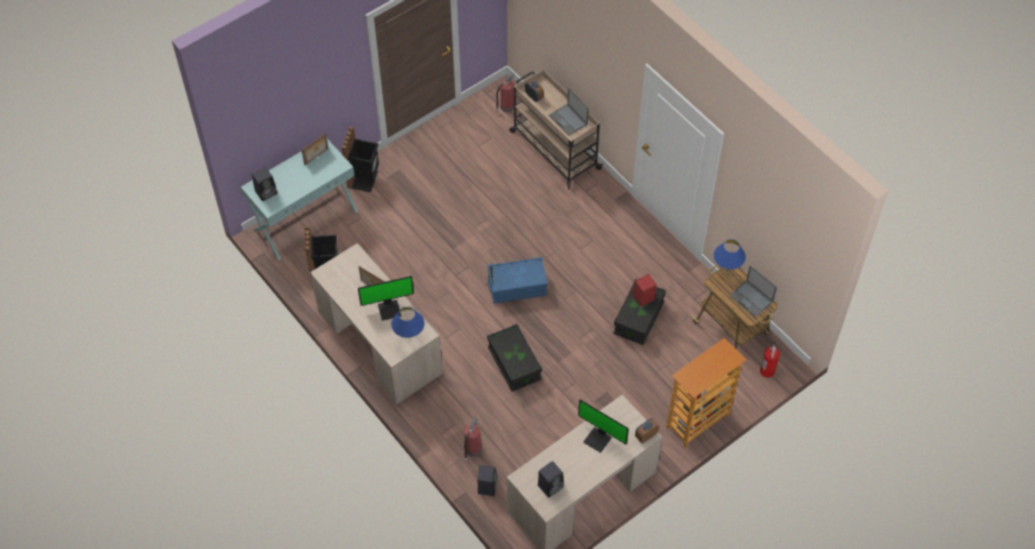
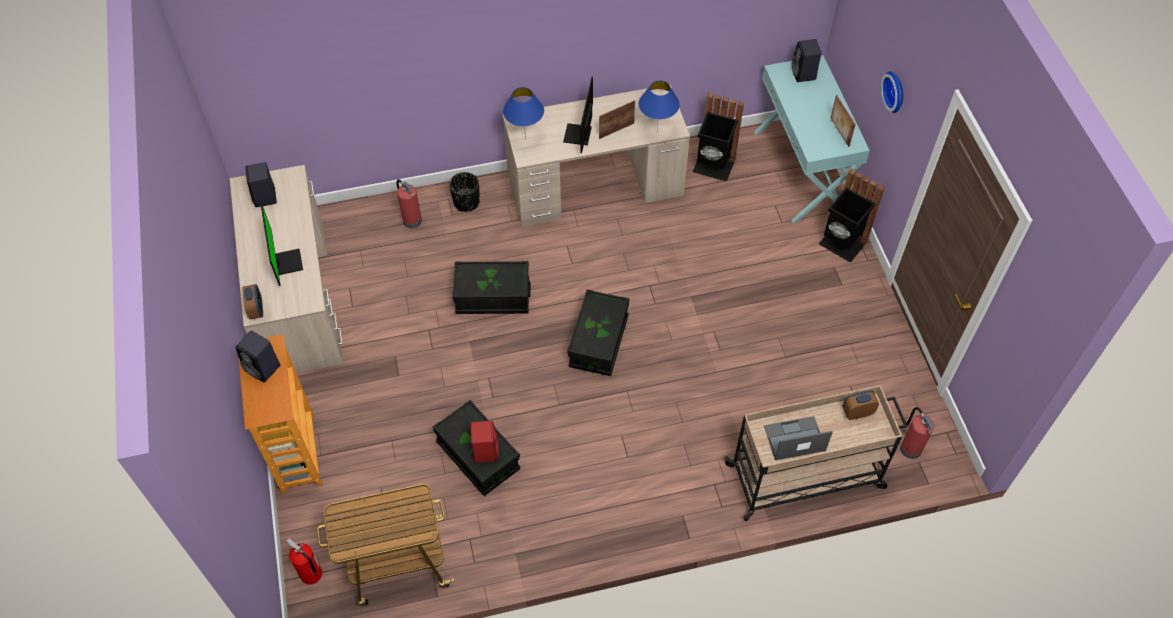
camera: 115 degrees right, 0 degrees up
(319, 90) = (895, 91): none -> wall clock
(437, 420) = (466, 202): none -> black planter
(487, 486) = (361, 217): black speaker -> black speaker (264, 368)
(517, 287) = (598, 342): blue storage box -> black storage box
(598, 439) = (286, 262): monitor -> monitor turned 105 degrees clockwise
(725, 274) = (422, 518): blue table lamp -> blue table lamp (656, 133)
(751, 299) = (363, 531): laptop -> none

